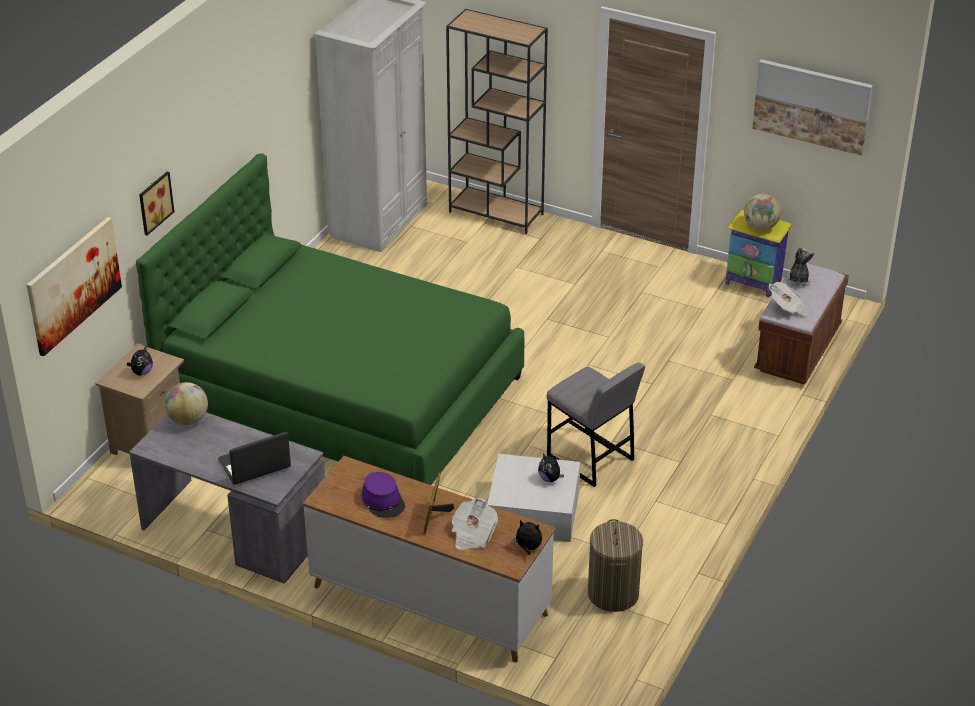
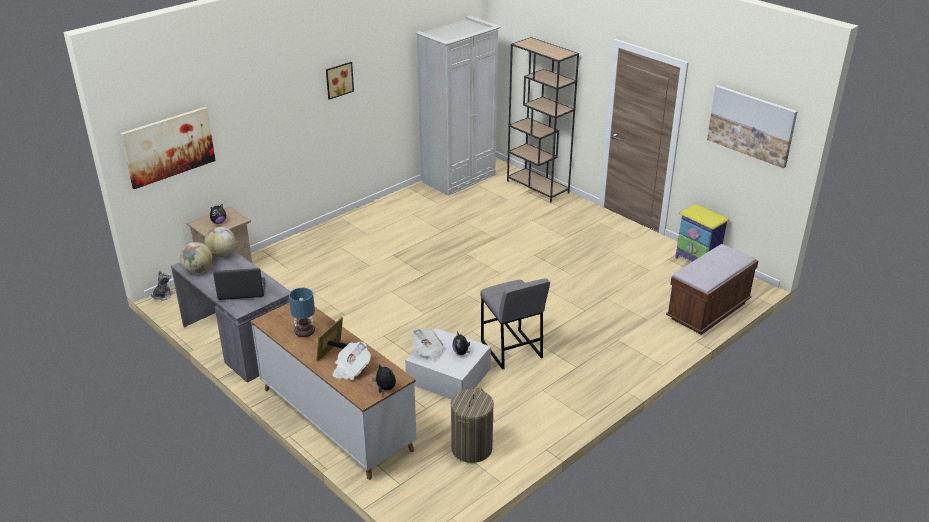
camera: 20 degrees right, 5 degrees down
(154, 202) = (252, 109): picture -> picture (338, 80)
(340, 392) = (367, 271): green bed -> none
(383, 501) = (305, 331): purple hat -> table lamp
(760, 227) = (703, 216): globe -> globe (198, 270)
(787, 308) = (696, 272): newspaper -> newspaper (428, 351)
(798, 280) = (715, 255): plush toy -> plush toy (163, 295)

